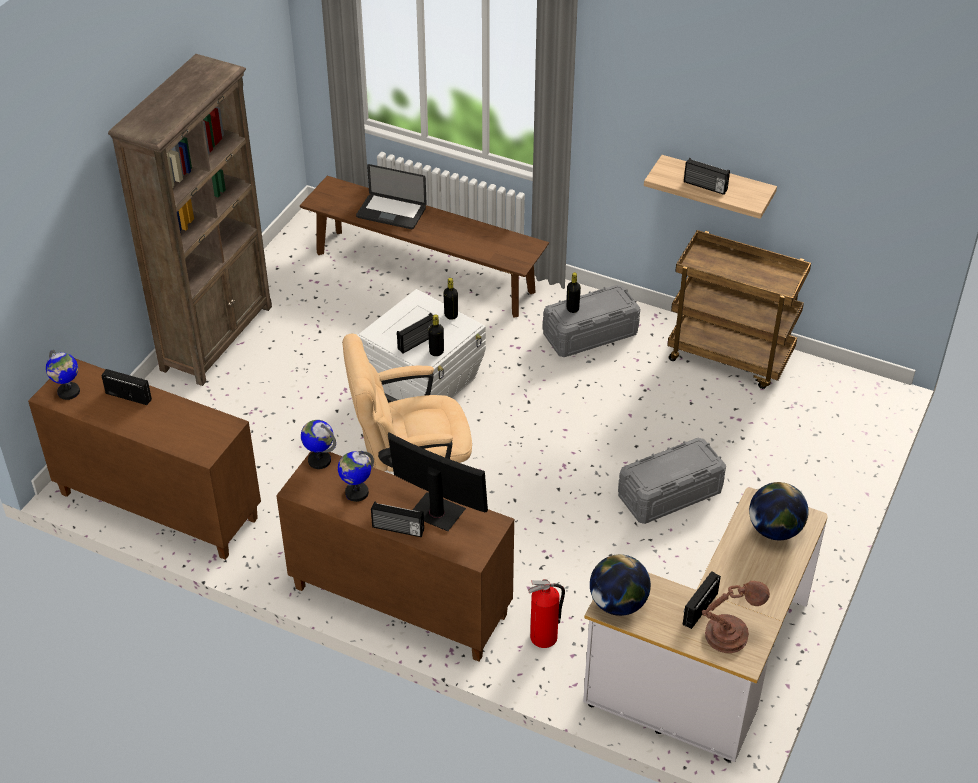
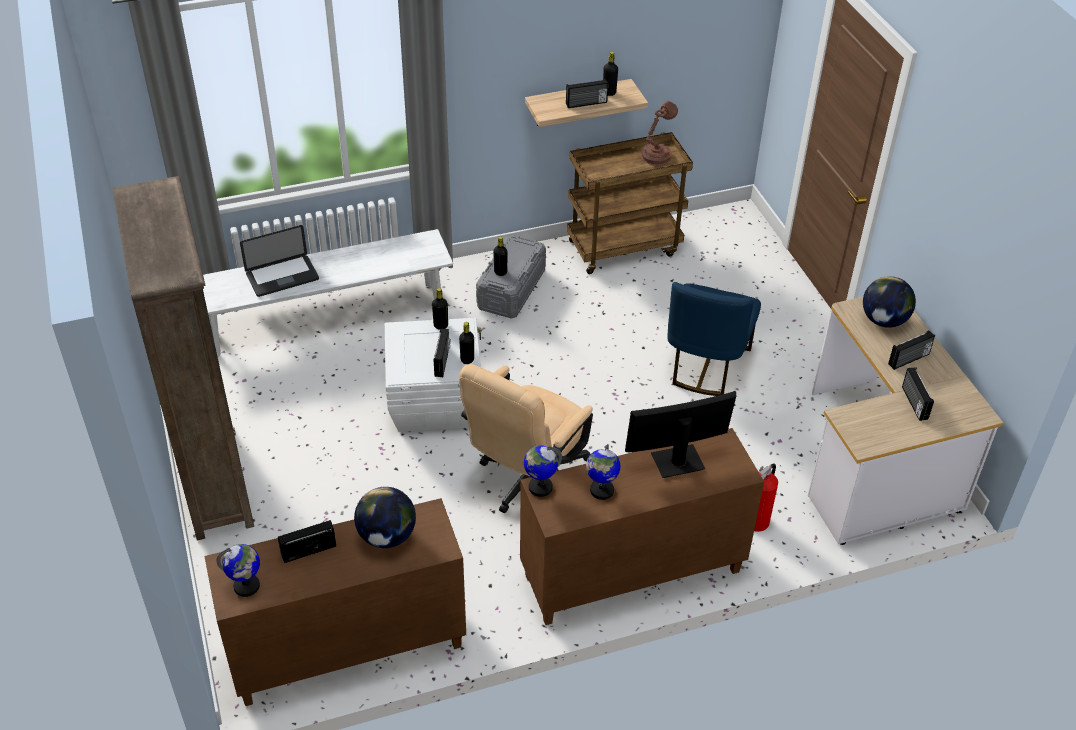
camera: 45 degrees left, 0 degrees up
(398, 529) = (668, 494): radio -> radio (909, 359)
(424, 272) = (326, 319): brown bench -> white bench
(618, 603) = (866, 436): globe -> globe (387, 536)
(669, 494) = (705, 365): grey storage box -> blue chair
(730, 635) = (952, 406): brown table lamp -> brown table lamp (657, 155)
(738, 187) = (609, 92): none -> black bottle

